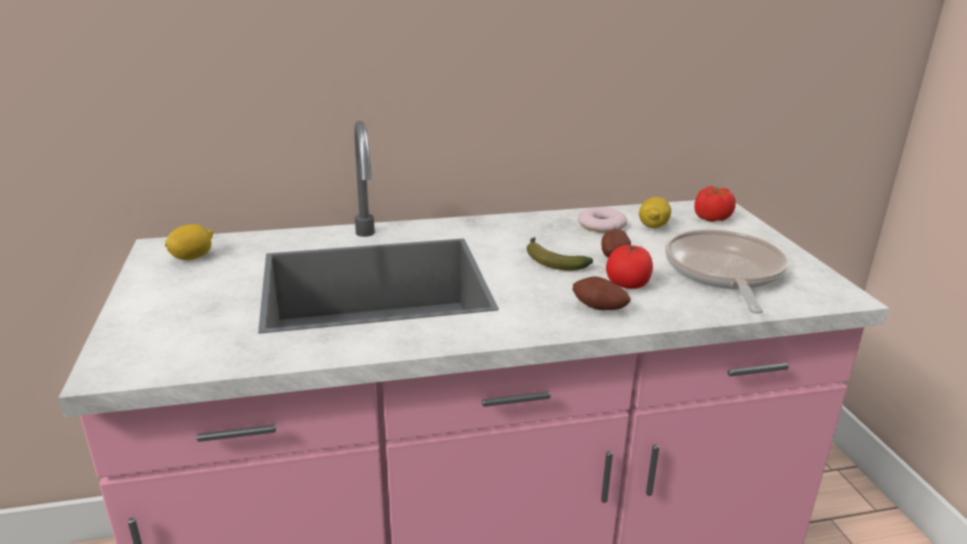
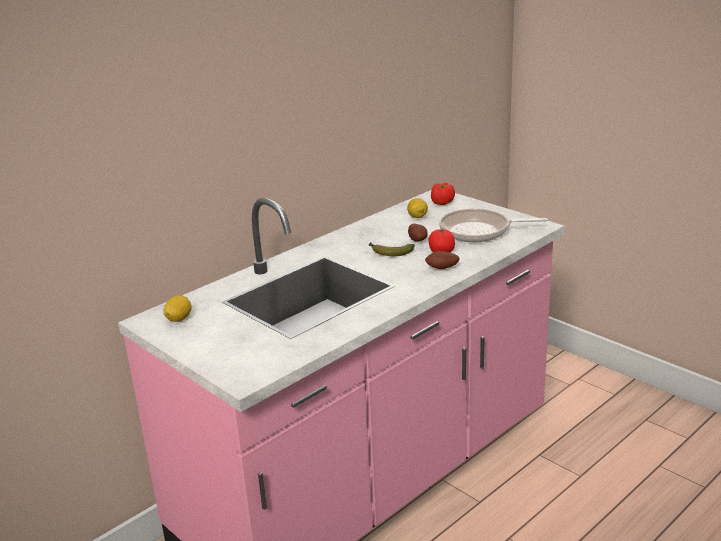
camera: 30 degrees left, 0 degrees up
(601, 225) = (389, 224): donut -> none
(723, 273) = (479, 231): frying pan -> frying pan turned 60 degrees counterclockwise

